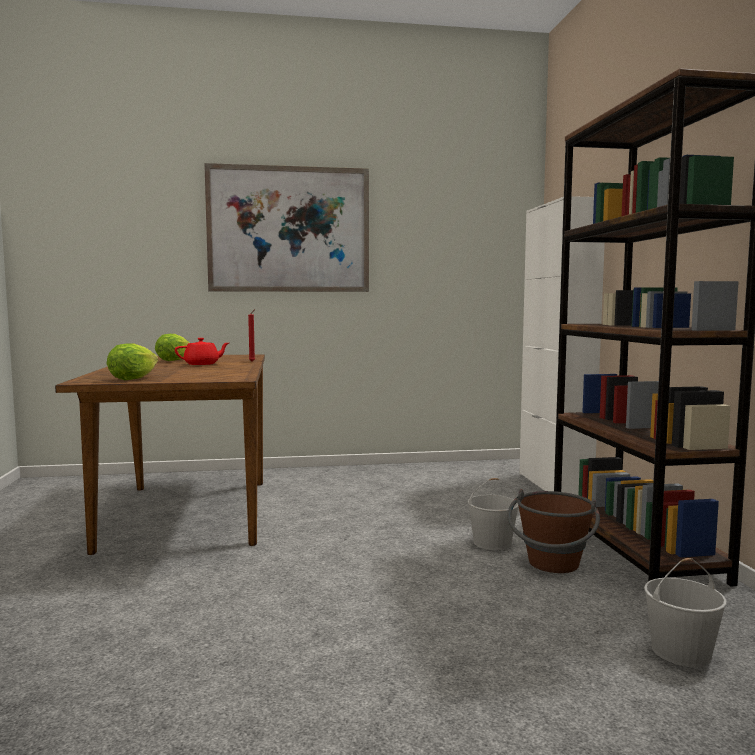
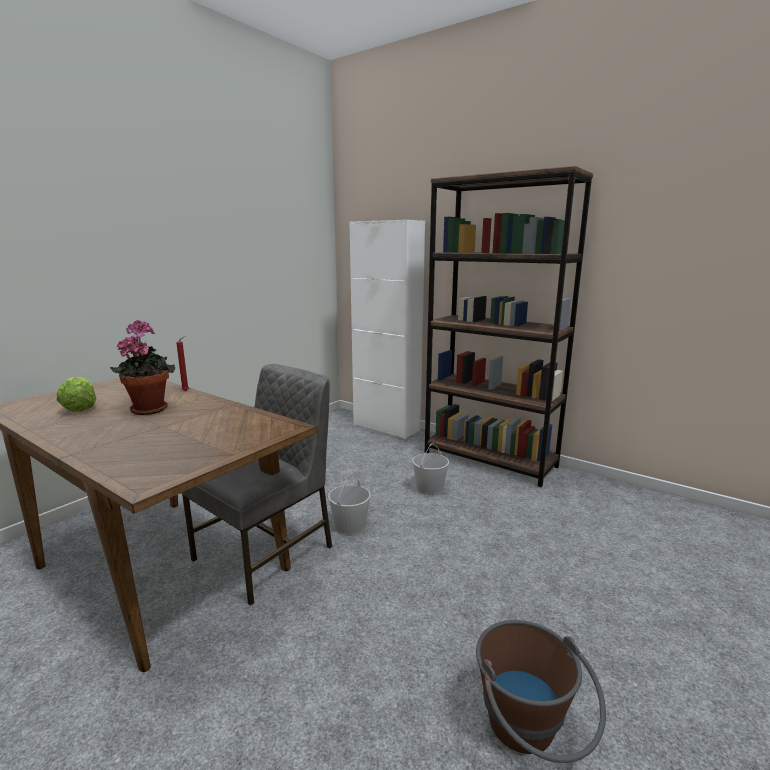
camera: 45 degrees left, 10 degrees up
(133, 379) = (186, 460): lettuce -> none
(202, 364) = (149, 408): red teapot -> potted plant
(259, 531) = (267, 553): none -> grey chair
(289, 229) = (137, 232): picture -> none
(552, 567) = (483, 492): brown bucket -> brown bucket (530, 735)
(681, 651) = (600, 517): white bucket -> white bucket (350, 525)

